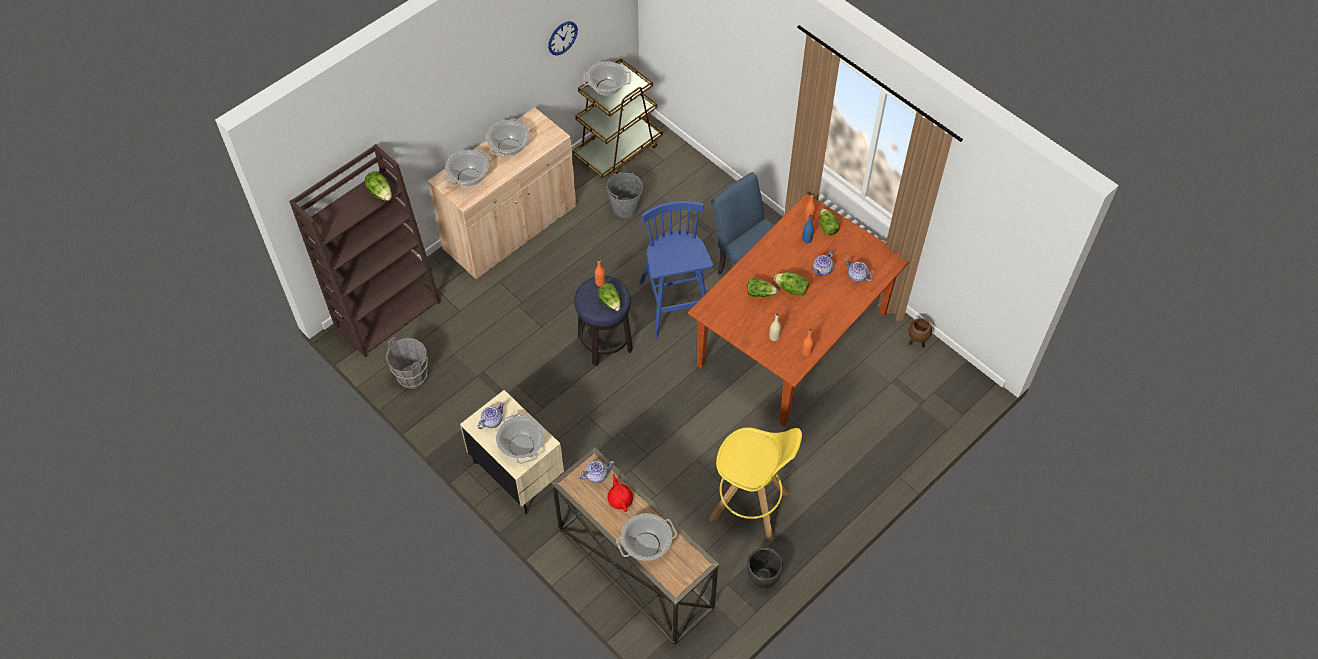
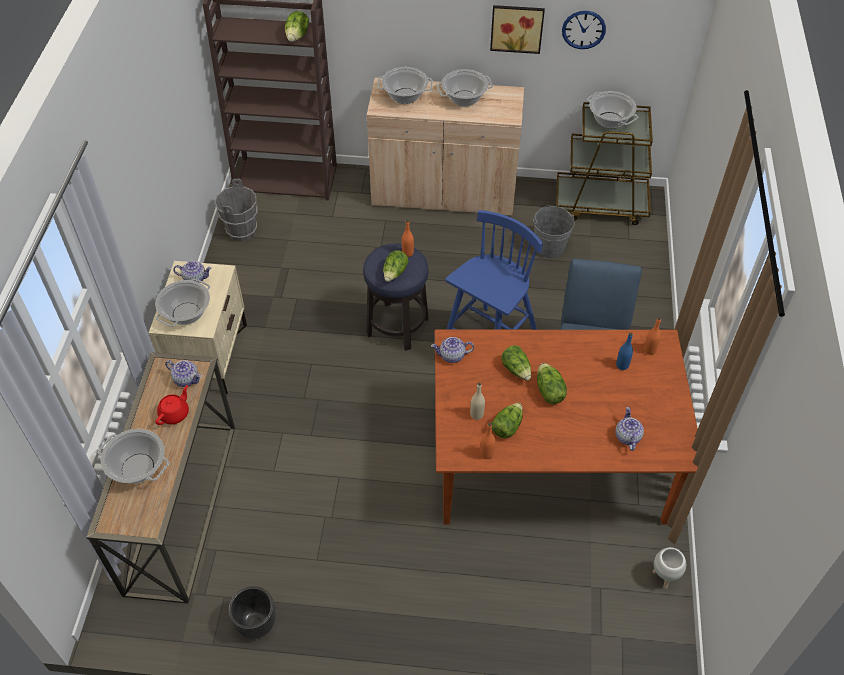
camera: 50 degrees right, 5 degrees down
(518, 69) = (517, 27): none -> picture
(750, 507) = (326, 557): yellow stool -> none
(822, 270) = (600, 402): teapot -> teapot (452, 356)
(827, 227) = (657, 372): lettuce -> lettuce (507, 426)
(916, 342) = (663, 577): brown planter -> white planter

